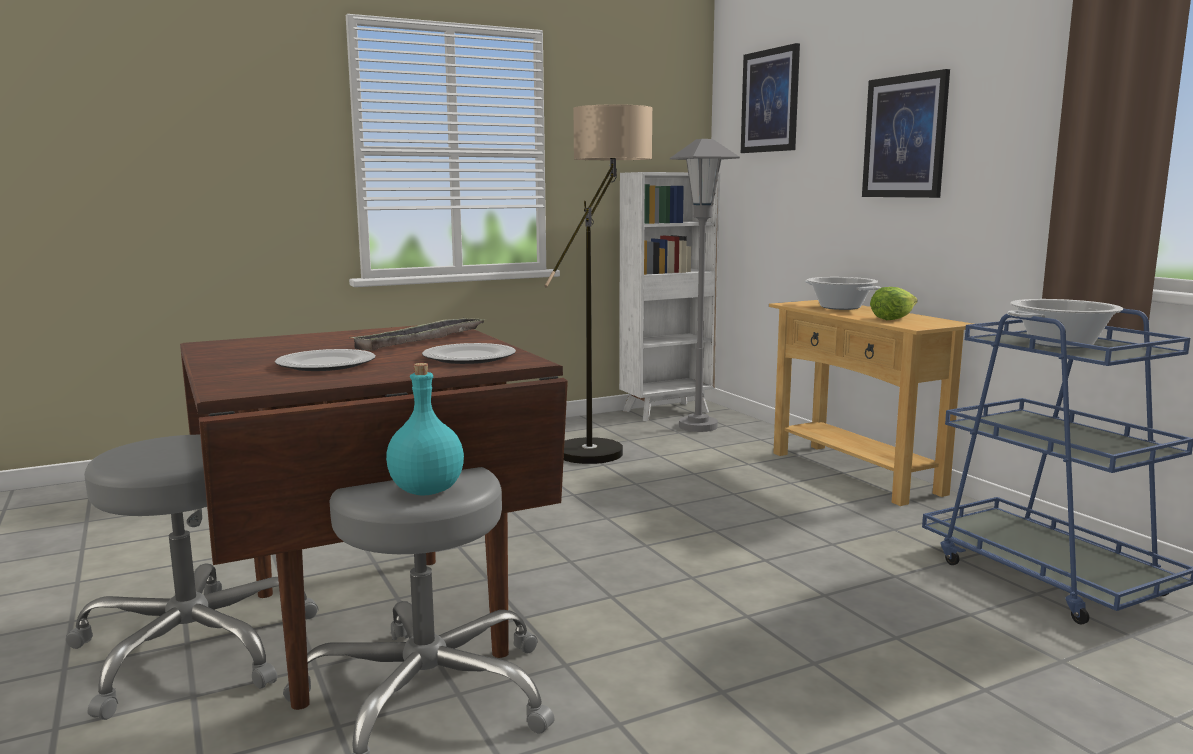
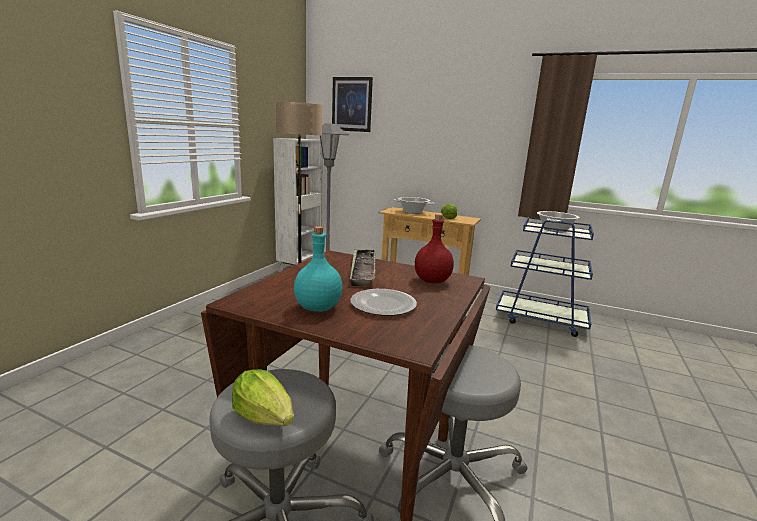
camera: 40 degrees left, 5 degrees up
(133, 459) = (265, 416): none -> lettuce
(426, 490) = (490, 371): turquoise bottle -> turquoise bottle (317, 307)
(468, 357) = (432, 281): plate -> red bottle
(905, 137) = (440, 132): picture -> none

